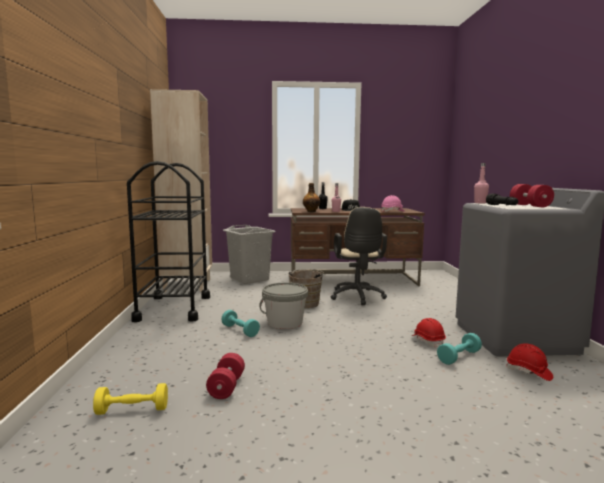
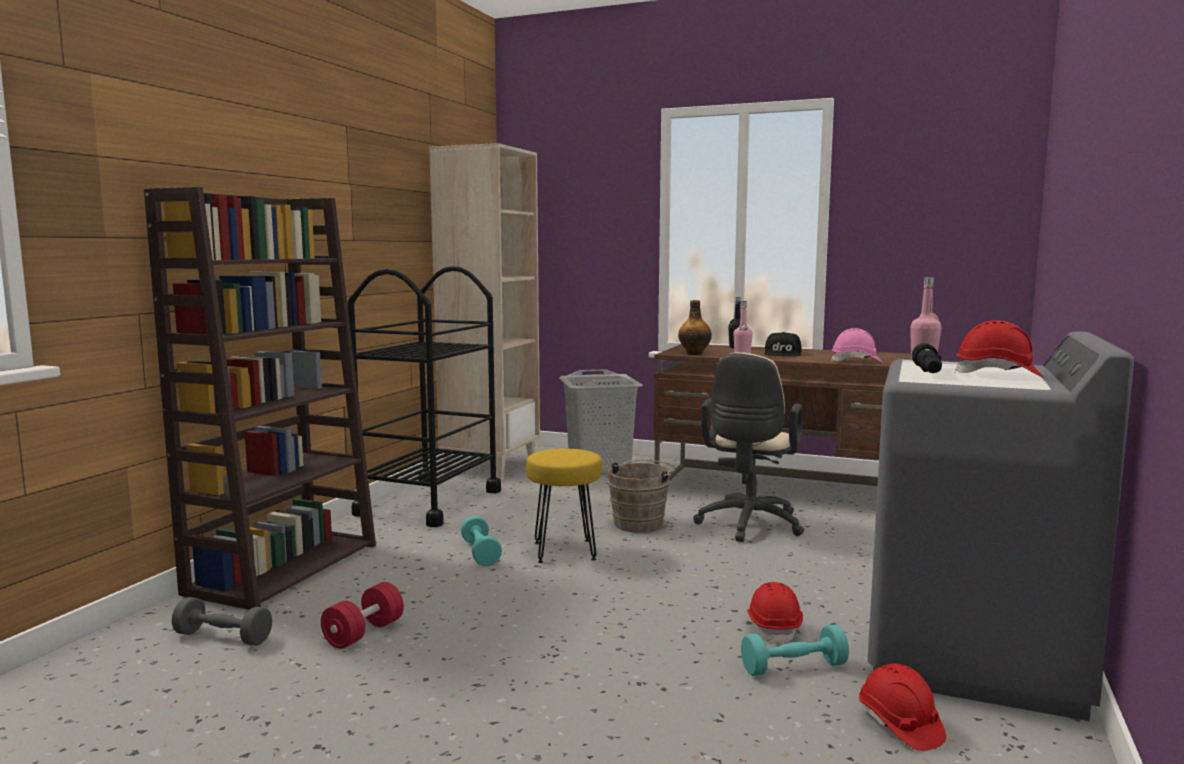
camera: 25 degrees right, 0 degrees up
(122, 359) = (284, 567): none -> brown bookcase
(132, 410) = (223, 637): yellow dumbbell -> grey dumbbell
(285, 322) = (564, 551): grey bucket -> yellow stool
(530, 206) = (998, 375): red dumbbell -> red hard hat

